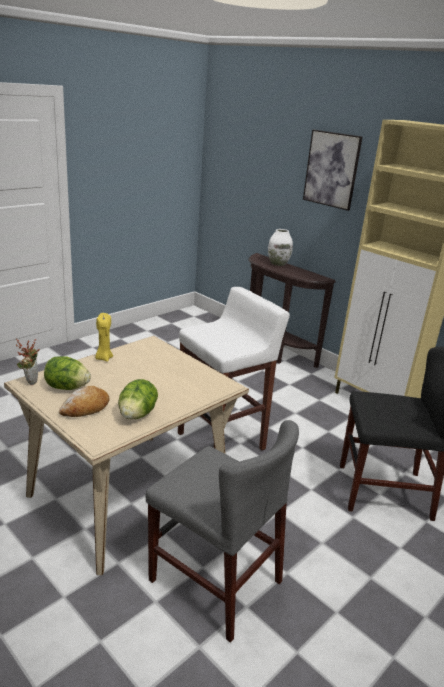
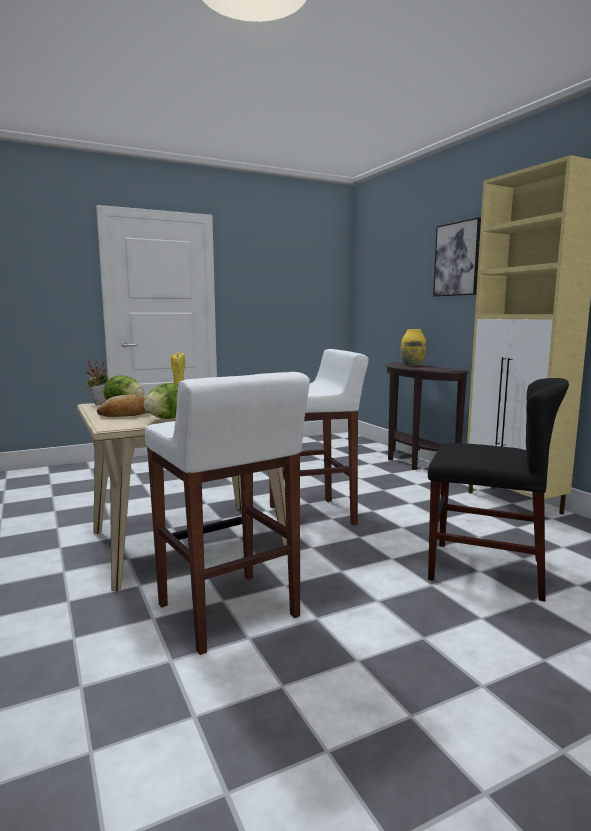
camera: 20 degrees right, 15 degrees down
(215, 581) = (228, 612): grey chair -> white stool
(278, 264) = (412, 365): white vase -> yellow vase

